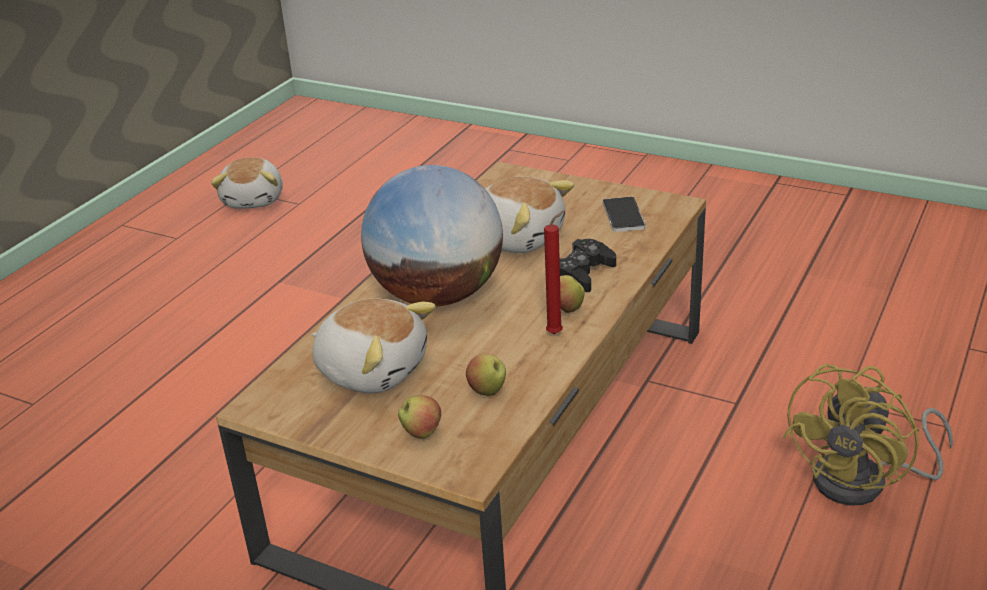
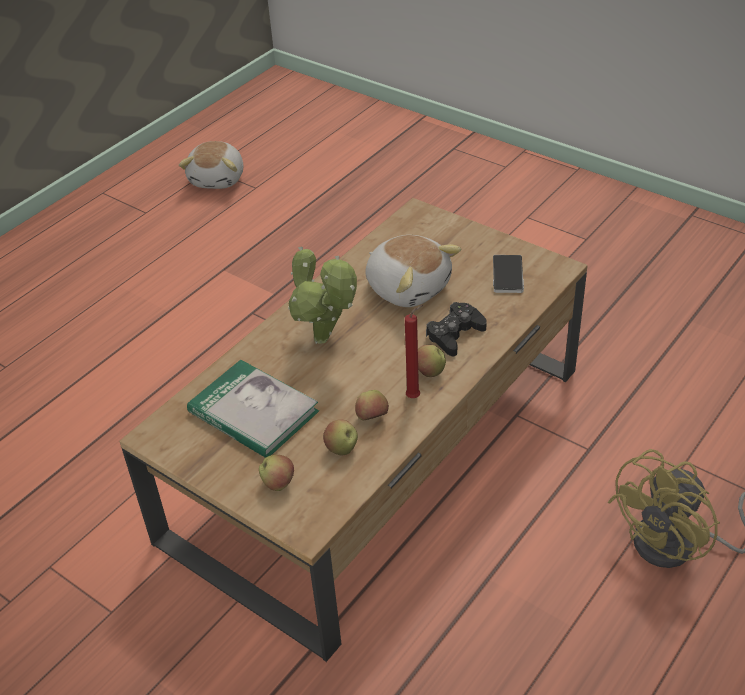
camera: 10 degrees right, 10 degrees up
(372, 369) = (253, 412): plush toy -> book
(438, 295) = (325, 341): globe -> potted plant
(513, 358) = (372, 418): none -> apple

